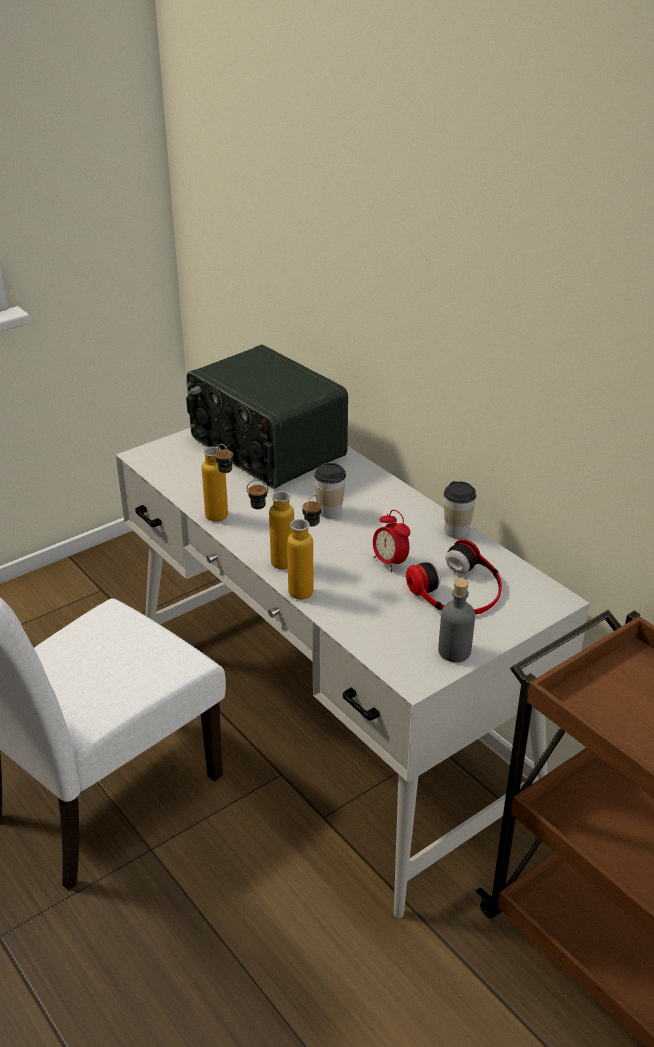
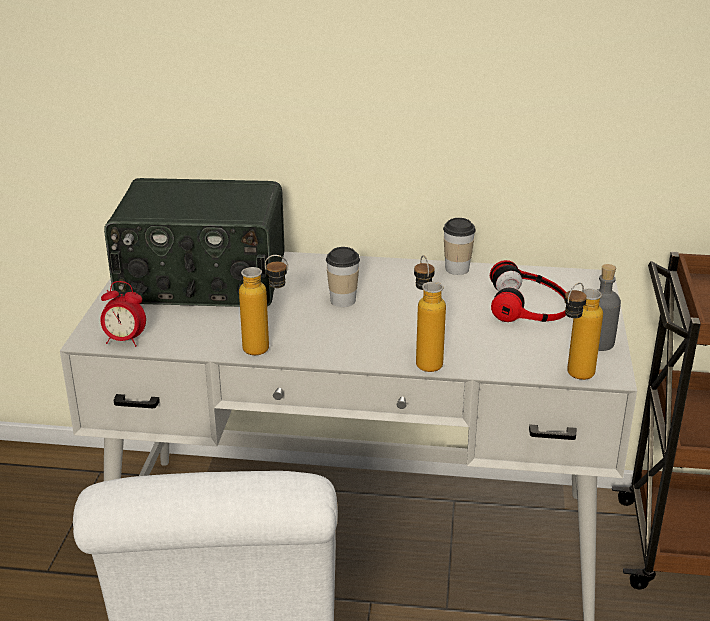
camera: 45 degrees left, 5 degrees down
(272, 563) = (368, 358): bottle -> bottle (573, 377)
(390, 562) = (452, 311): alarm clock -> alarm clock (125, 340)

